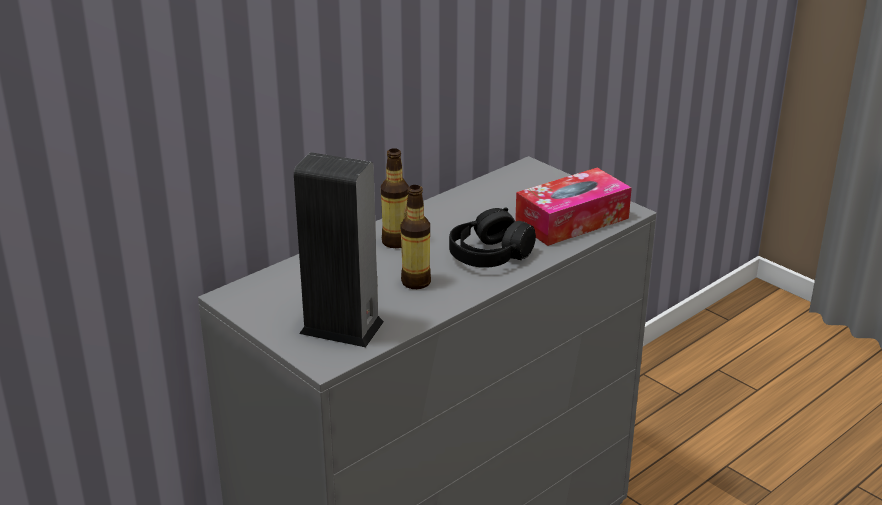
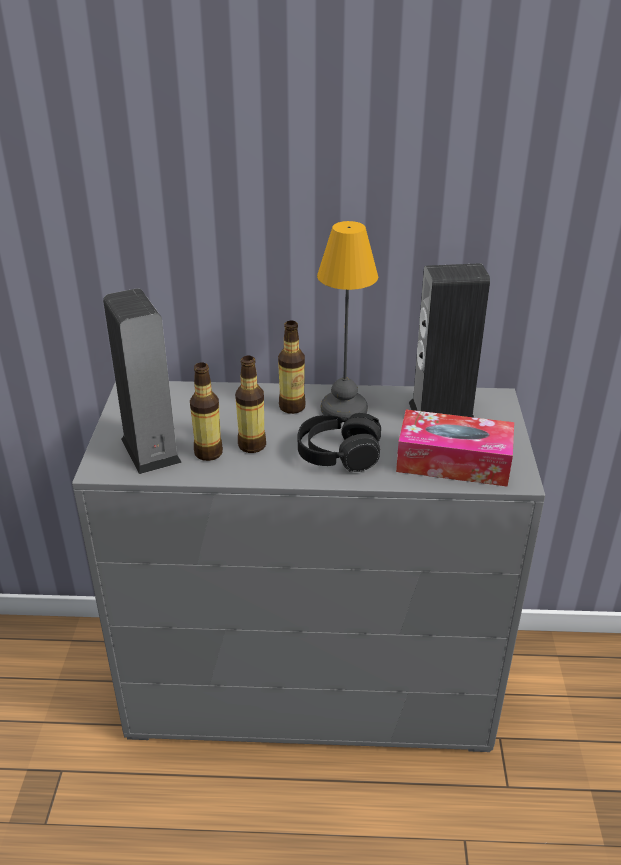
camera: 45 degrees right, 5 degrees up
(392, 304) = (208, 453): none -> bottle
(437, 225) = (343, 409): none -> table lamp
(509, 193) = (442, 411): none -> speaker

